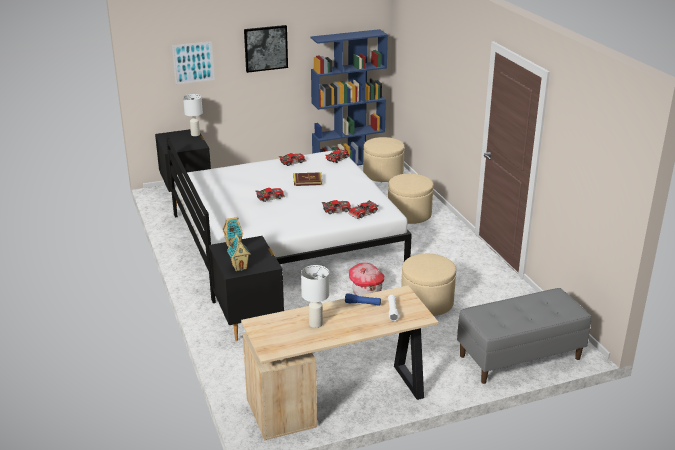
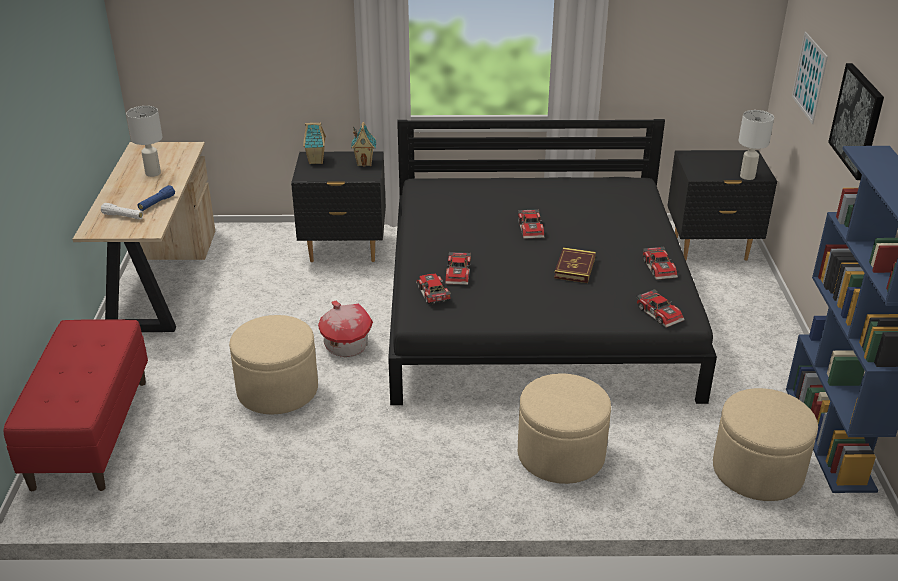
camera: 110 degrees right, 5 degrees up
(285, 238) = (536, 308): white bed -> black bed
(519, 357) = (90, 432): grey bench -> red bench

